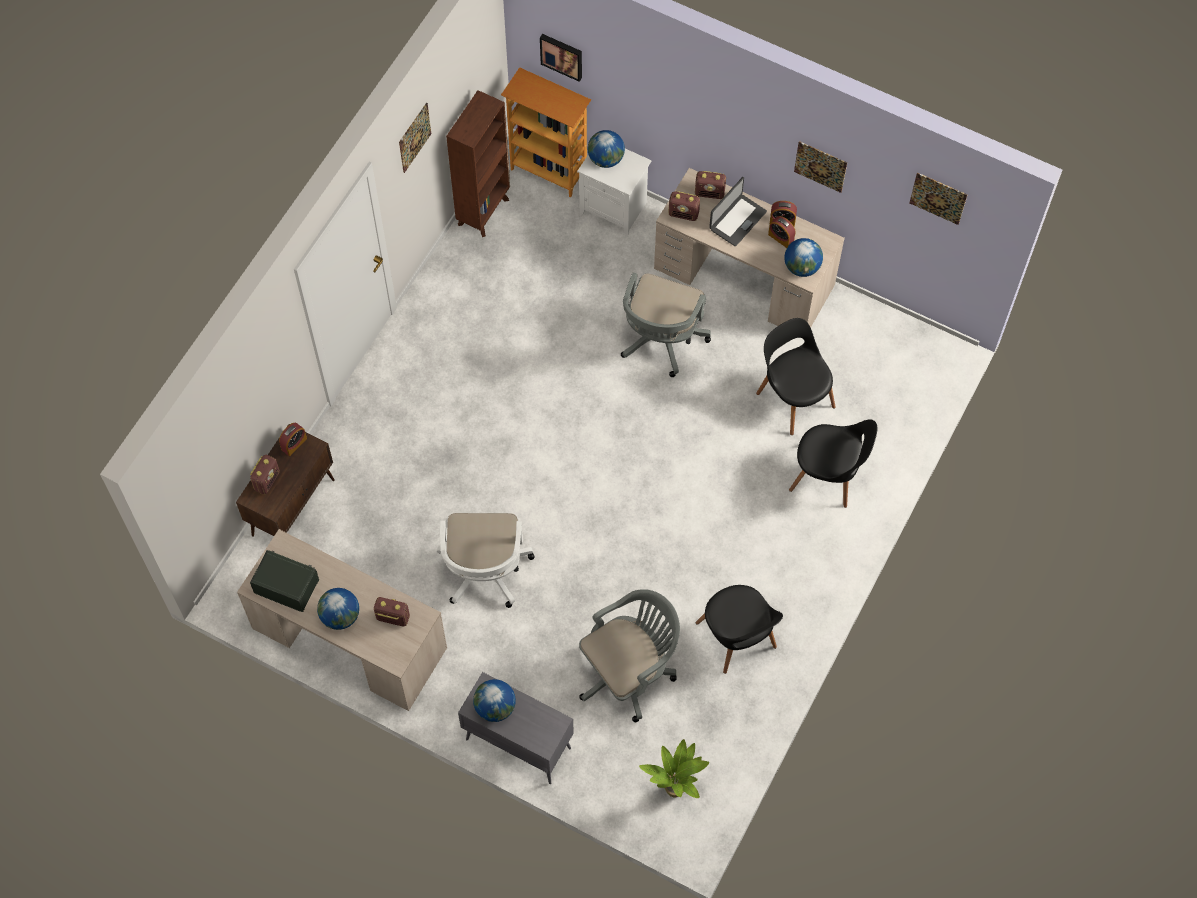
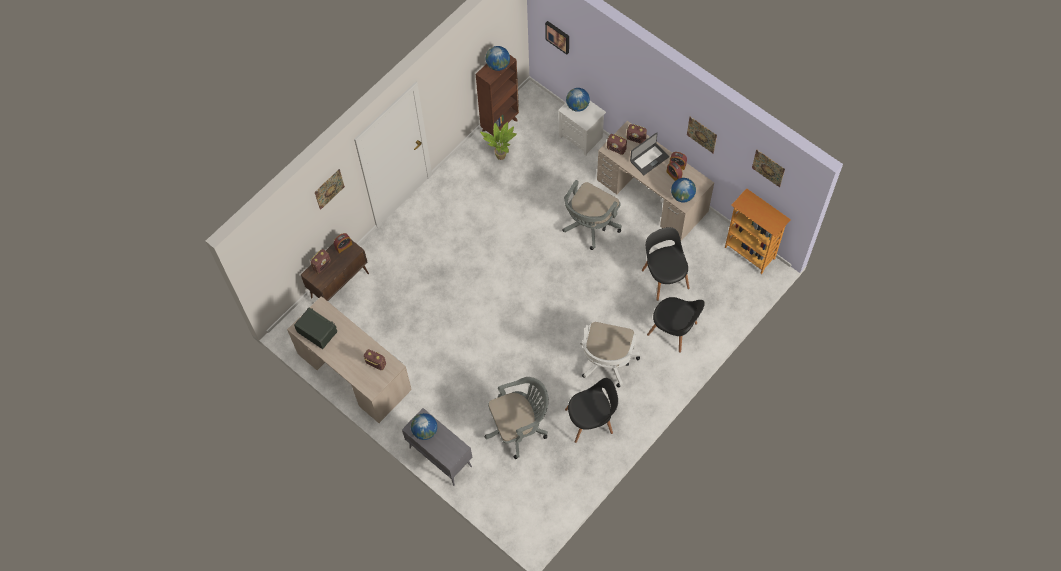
camera: 15 degrees right, 0 degrees up
(340, 616) = (345, 356): globe -> globe (498, 65)
(414, 137) = (452, 71): picture -> picture (329, 189)
(484, 573) = (445, 348): white office chair -> white office chair (607, 363)
(549, 170) = (547, 106): bookcase -> bookcase (750, 252)
(675, 787) = (529, 504): potted plant -> potted plant (501, 155)
(737, 638) = (591, 420): black chair -> black chair turned 90 degrees counterclockwise

